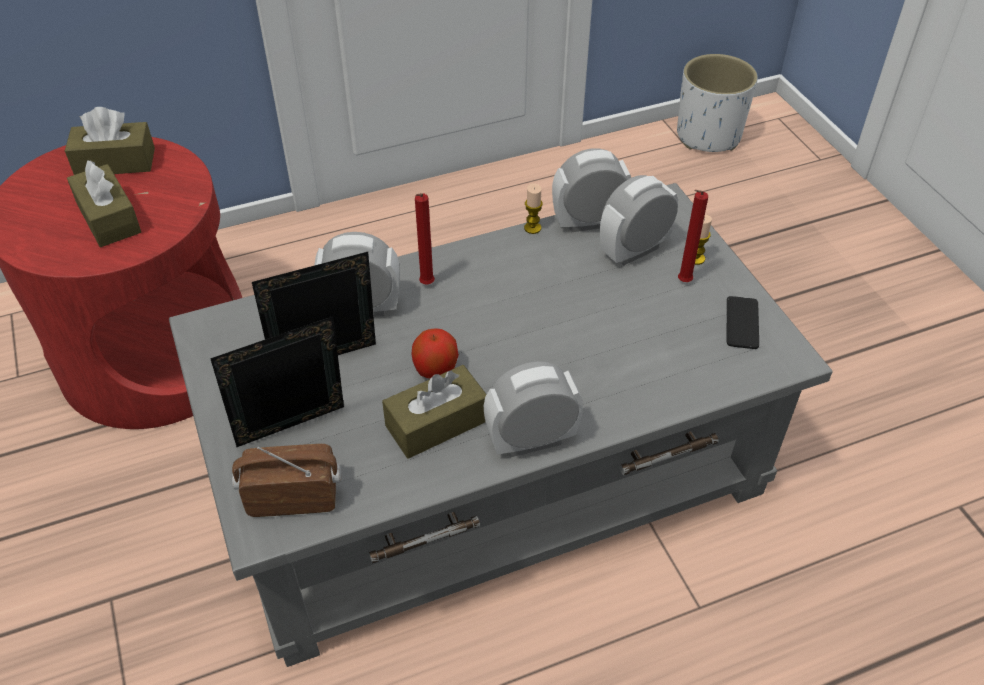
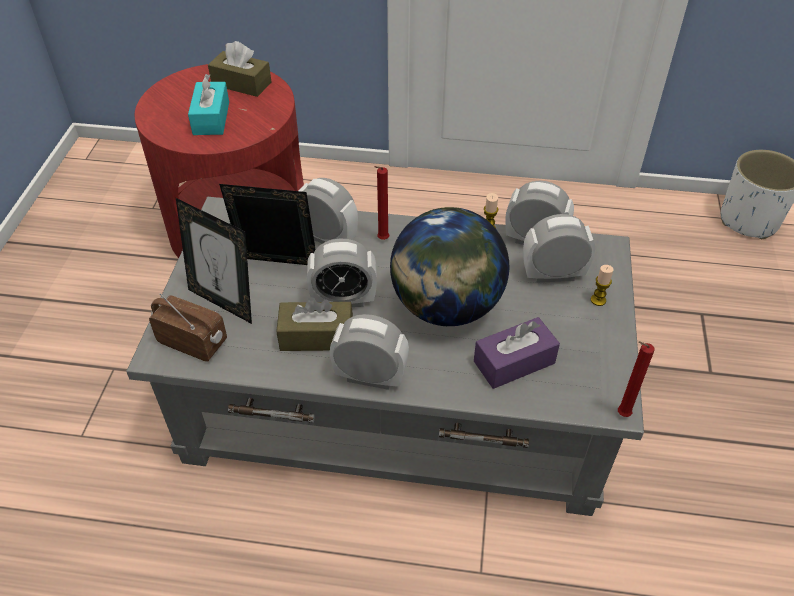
camera: 30 degrees right, 0 degrees up
(108, 218) = (211, 118): brown tissue box -> turquoise tissue box
(294, 433) = (224, 302): picture frame -> picture frame turned 150 degrees counterclockwise
(435, 369) = (343, 300): apple -> alarm clock
(553, 329) = (446, 307): none -> globe
(665, 357) = (514, 362): none -> purple tissue box
(682, 282) = (572, 313): red candle -> red candle (621, 414)
(742, 323) = (596, 363): phone -> none

